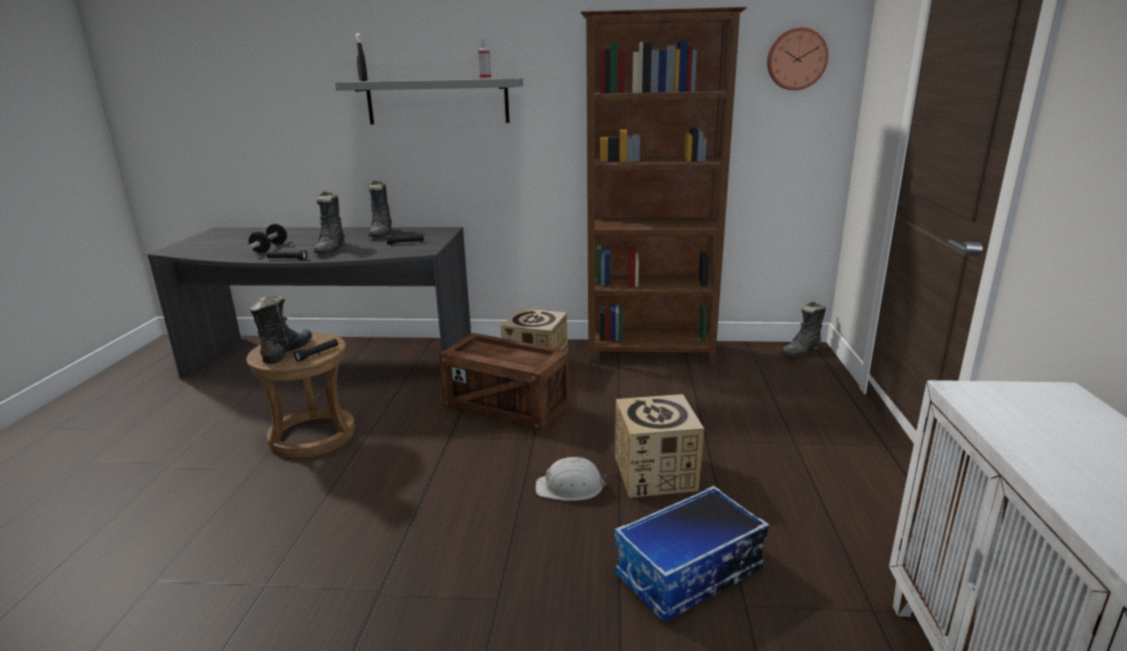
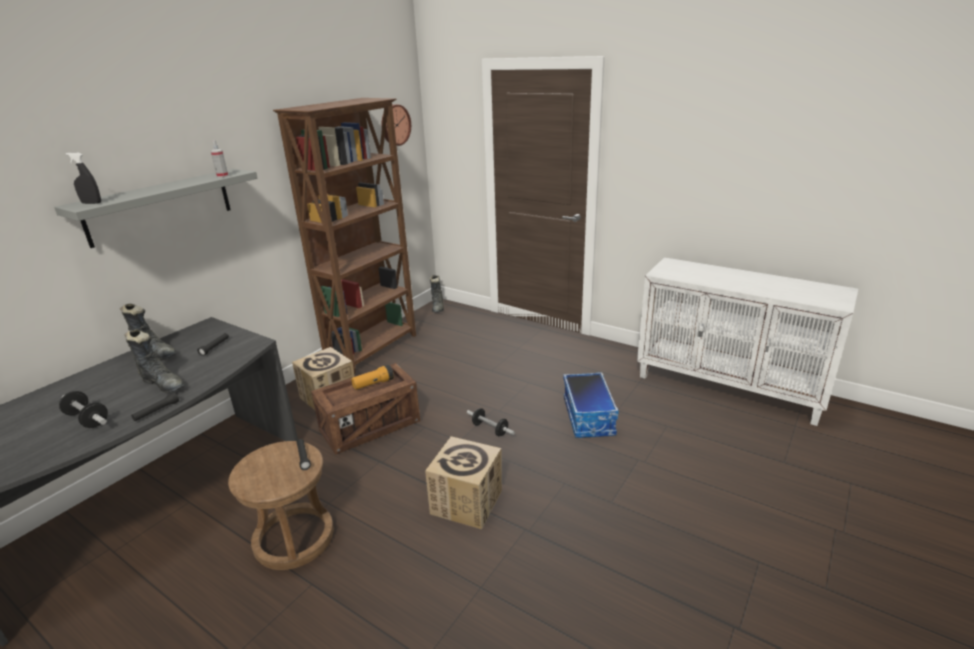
camera: 60 degrees left, 5 degrees up
(286, 351) = (274, 474): black boot -> none
(516, 356) = (373, 384): none -> flashlight
(570, 487) = (490, 429): white hard hat -> dumbbell
(655, 474) = (504, 397): cardboard box -> cardboard box (467, 502)

